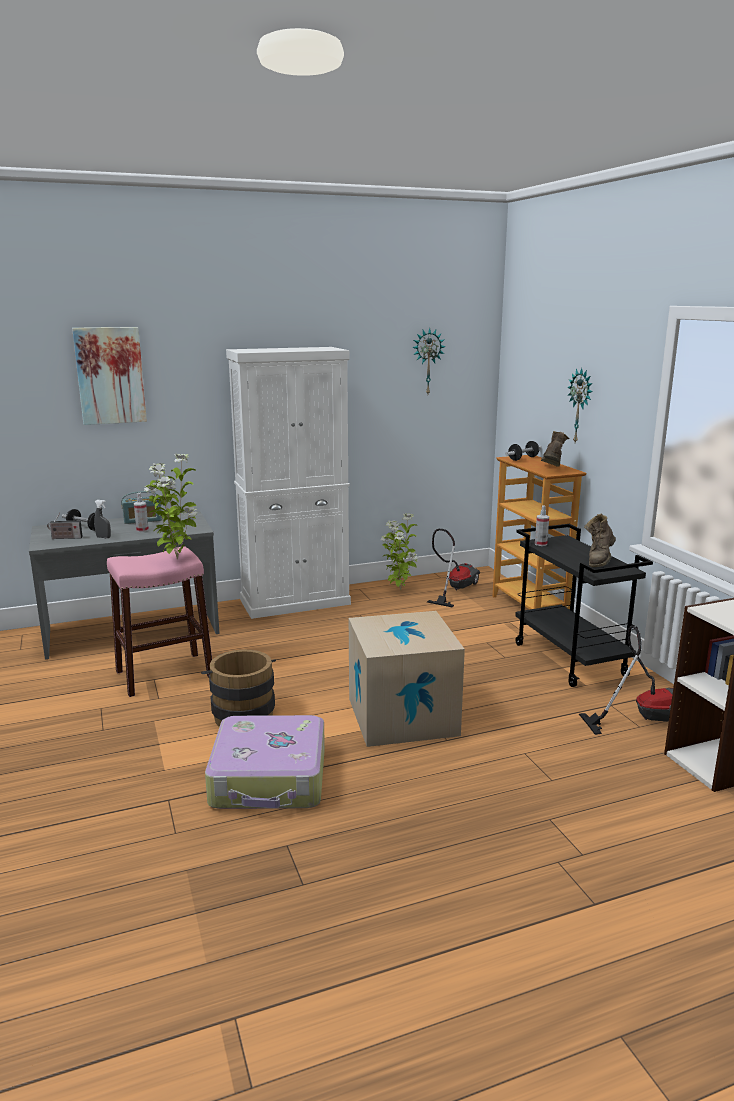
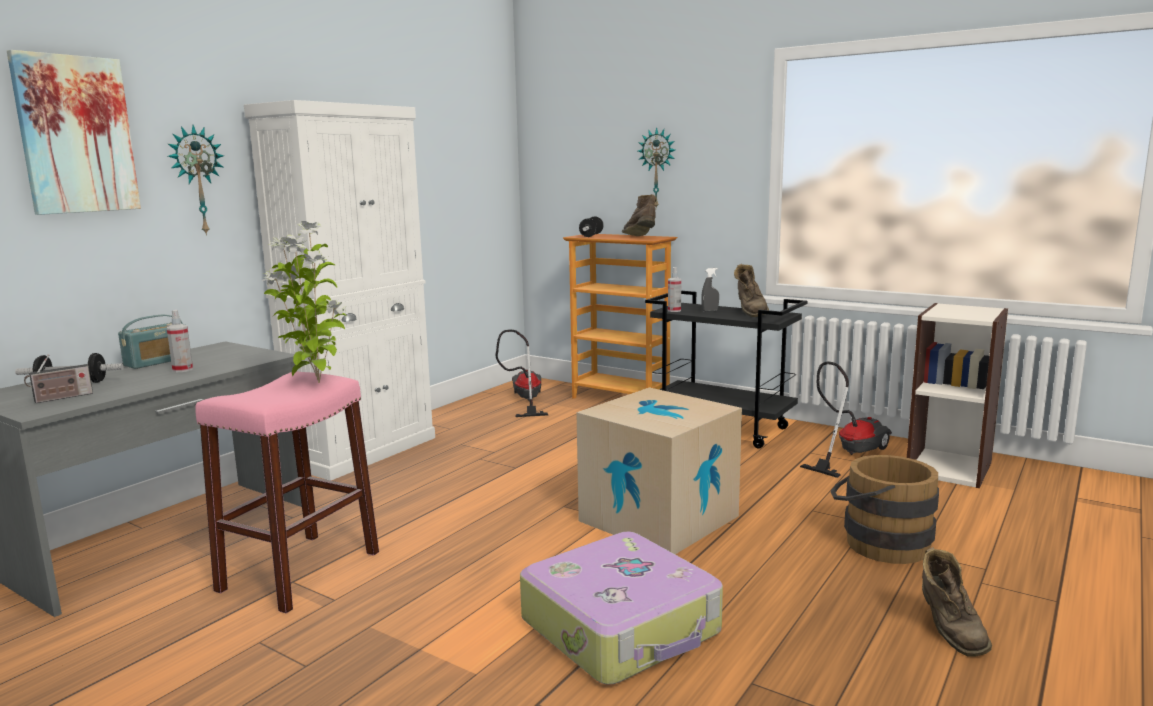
camera: 35 degrees left, 5 degrees down
(103, 537) = (133, 386): grey spray bottle -> grey spray bottle (710, 311)
(241, 714) = (479, 577): brown bucket -> brown bucket (878, 543)
(399, 590) = (468, 413): potted plant -> none
(427, 362) = (458, 137): wall clock -> wall clock (197, 180)
(464, 880) = (948, 631): none -> brown boot

